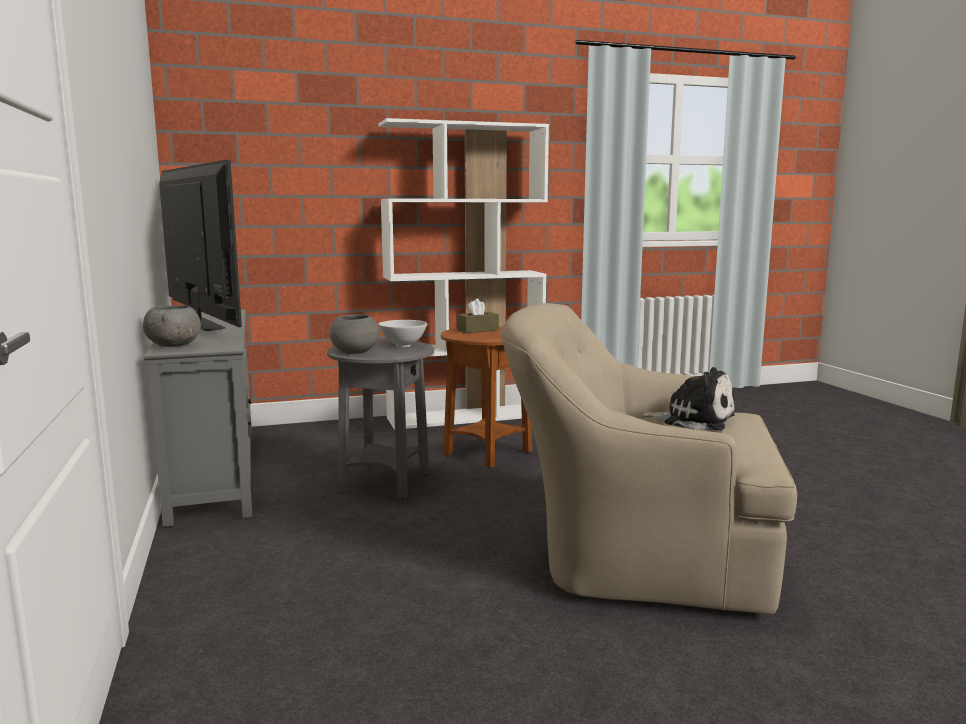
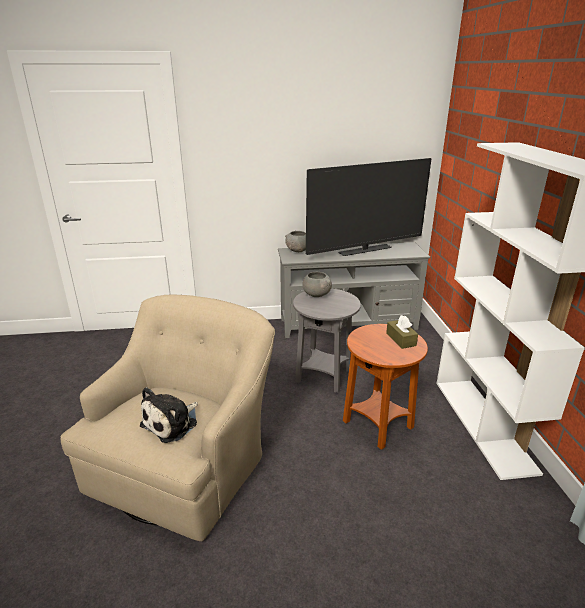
camera: 100 degrees right, 15 degrees up
(403, 345) = (334, 308): white bowl -> none

